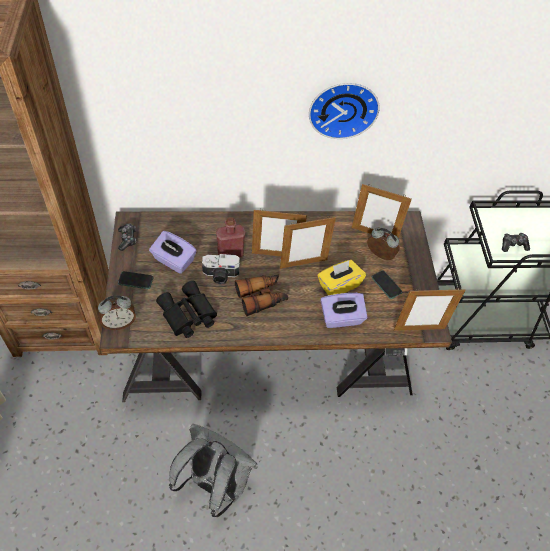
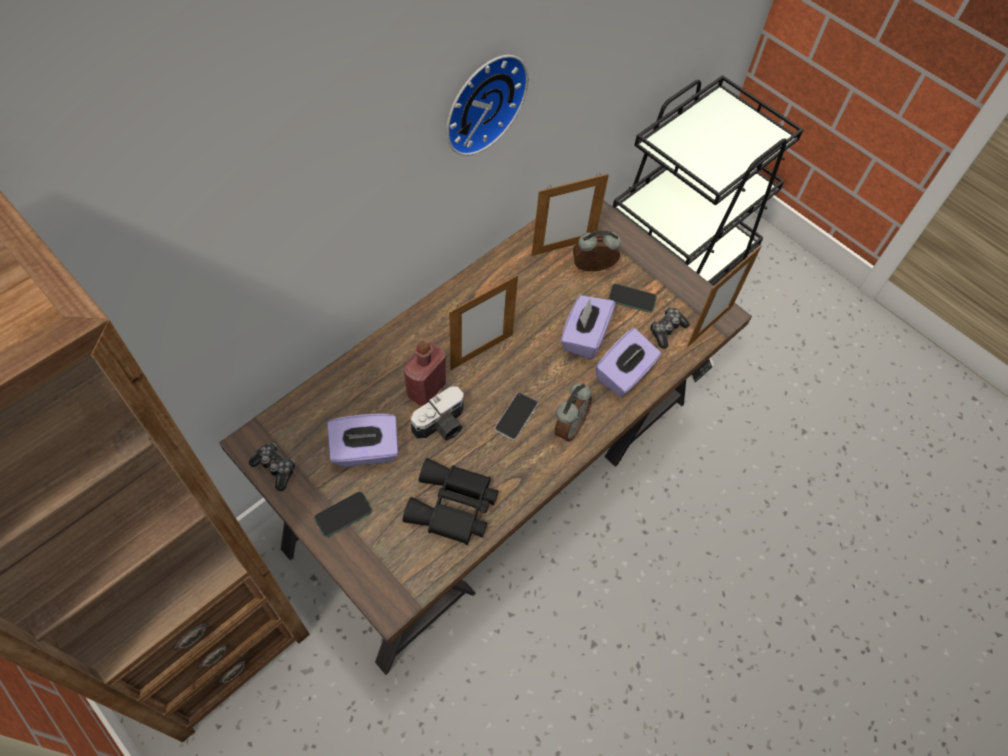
camera: 40 degrees left, 5 degrees up
(119, 323) = (380, 586): alarm clock -> alarm clock (568, 426)
(215, 483) = (580, 673): grey backpack -> none
(261, 297) = (516, 416): binoculars -> phone
(303, 263) = (522, 339): picture frame -> none
(338, 285) = (584, 337): yellow tissue box -> purple tissue box
(513, 245) = (715, 161): game controller -> game controller (666, 330)

